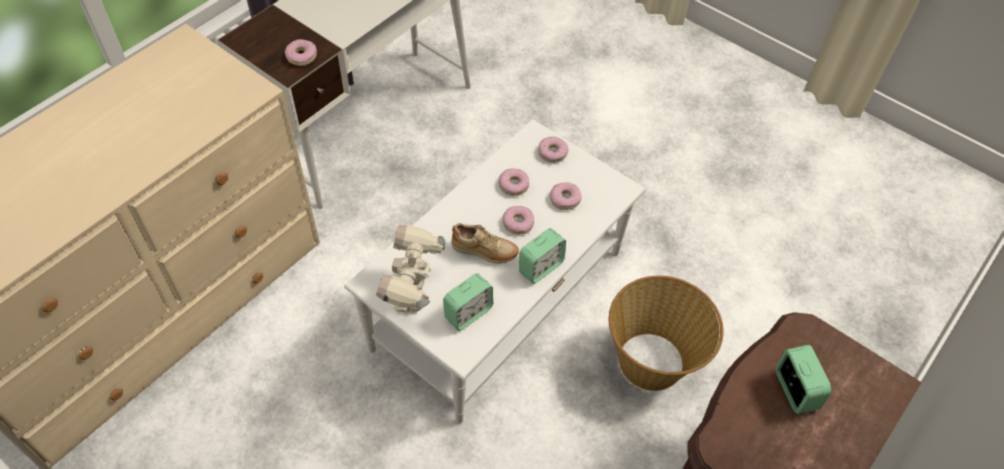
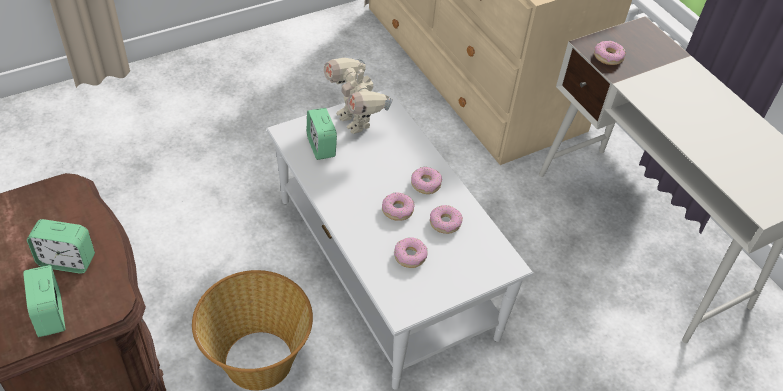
camera: 110 degrees right, 5 degrees down
(413, 296) = (355, 120): toy robot -> toy robot turned 150 degrees counterclockwise
(484, 252) = (376, 176): beige shoe -> none
(540, 267) = (340, 208): alarm clock -> alarm clock (51, 315)
(552, 153) = (476, 269): donut -> donut (426, 184)

